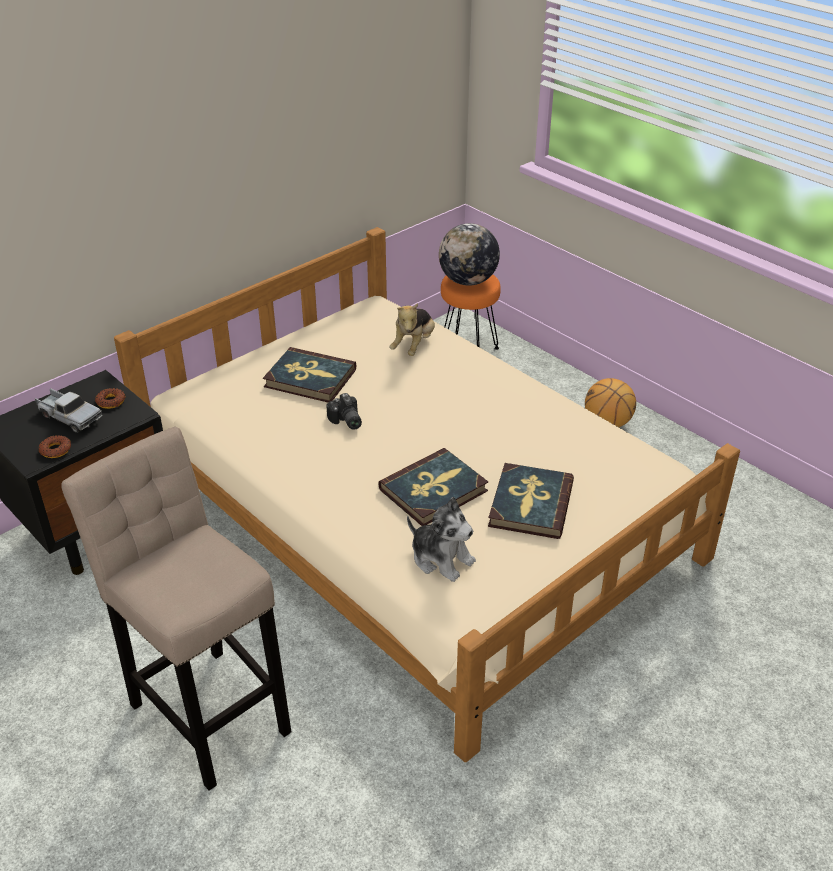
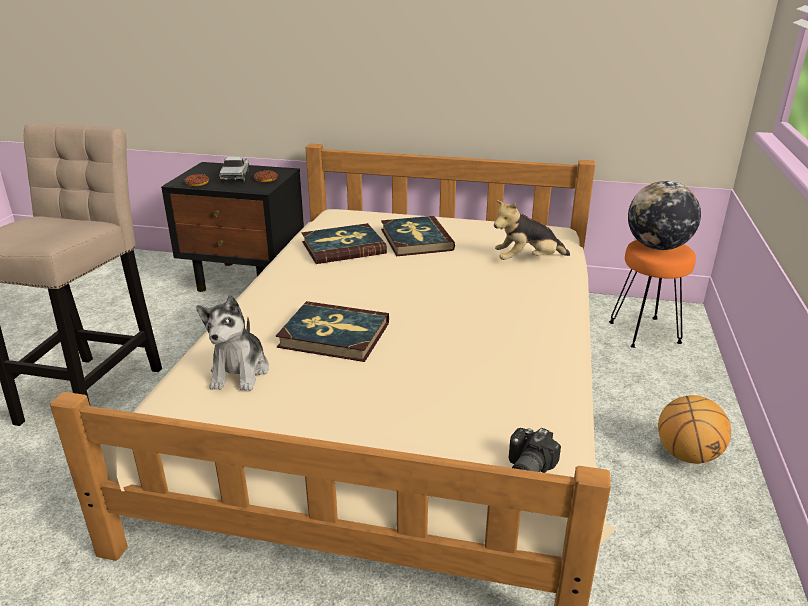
camera: 55 degrees right, 10 degrees down
(345, 421) = (380, 269): camera -> camera (525, 468)
(530, 504) = (370, 392): book -> book (343, 247)

